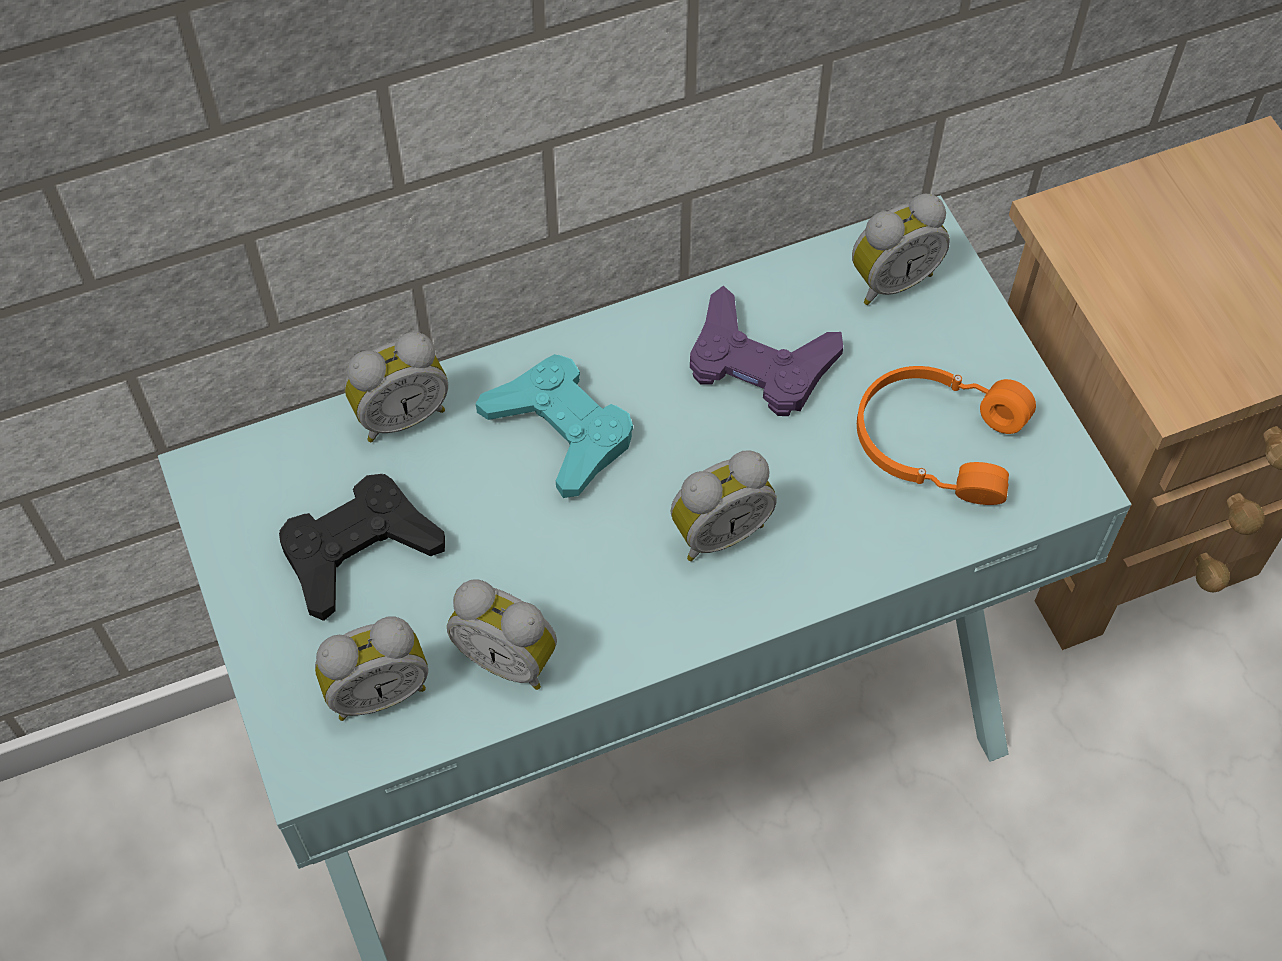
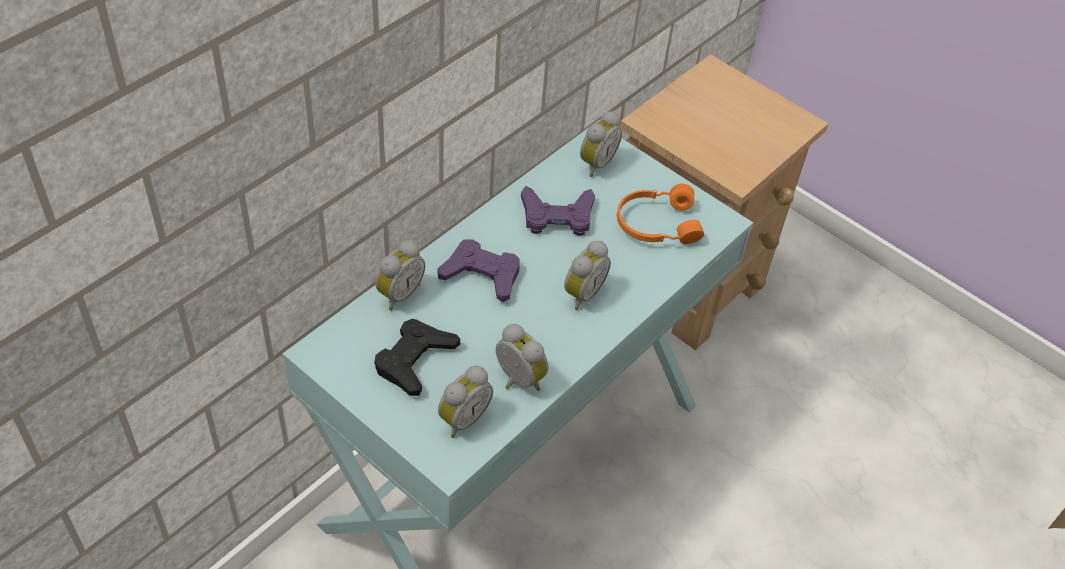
camera: 30 degrees left, 10 degrees down
(509, 656) = (517, 380): alarm clock -> alarm clock turned 135 degrees counterclockwise
(560, 430) = (481, 275): turquoise game controller -> purple game controller

